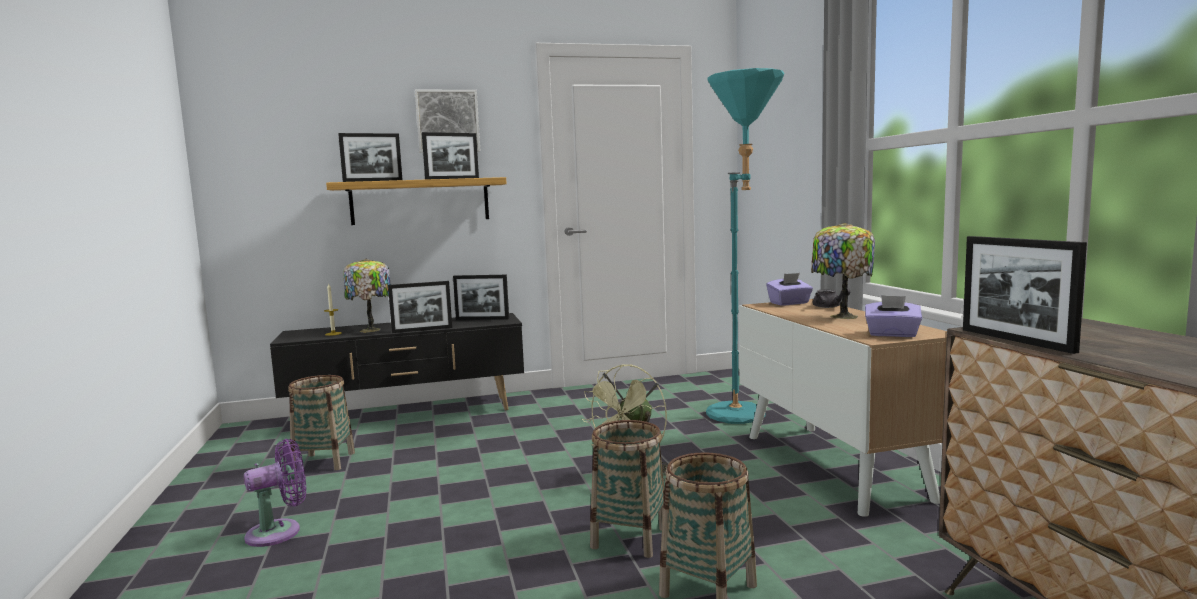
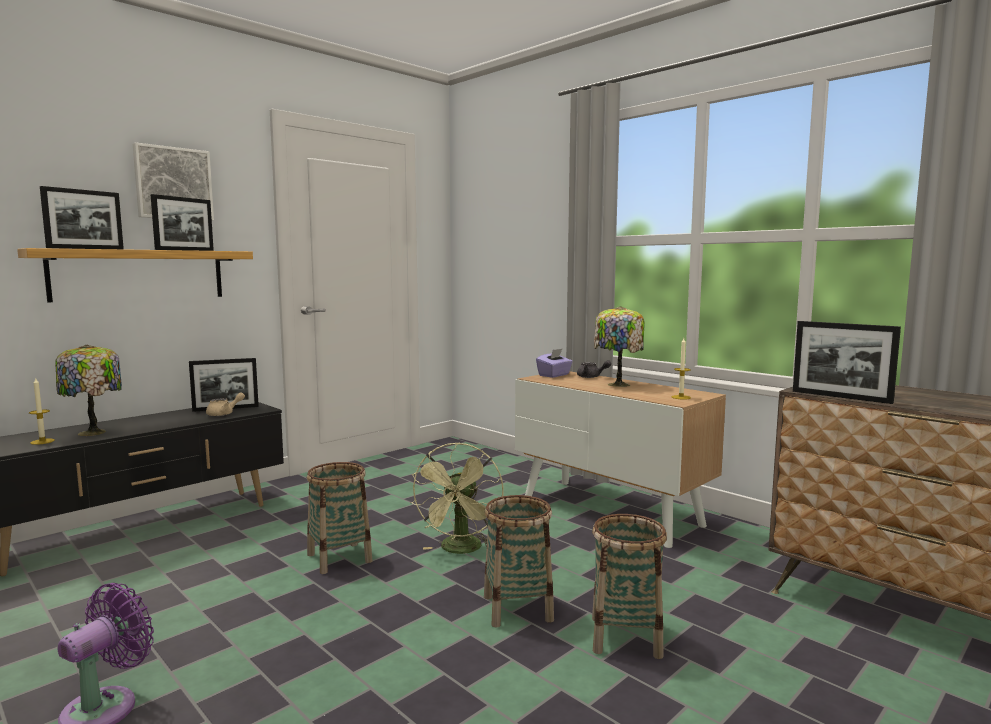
camera: 30 degrees left, 0 degrees up
(324, 462) = (77, 606): basket -> basket (339, 558)
(422, 330) = (168, 426): picture frame -> none
(474, 323) = (224, 414): none -> beige teapot
(743, 411) = (497, 475): turquoise floor lamp -> none
(892, 334) = (681, 397): purple tissue box -> candle

